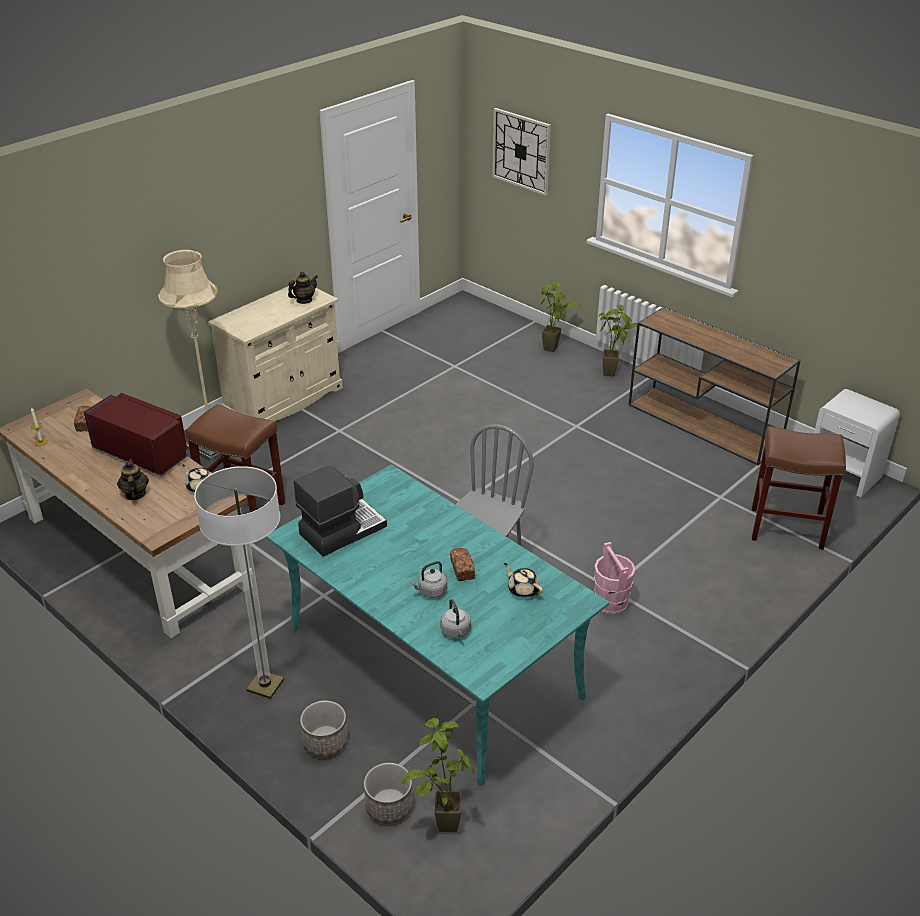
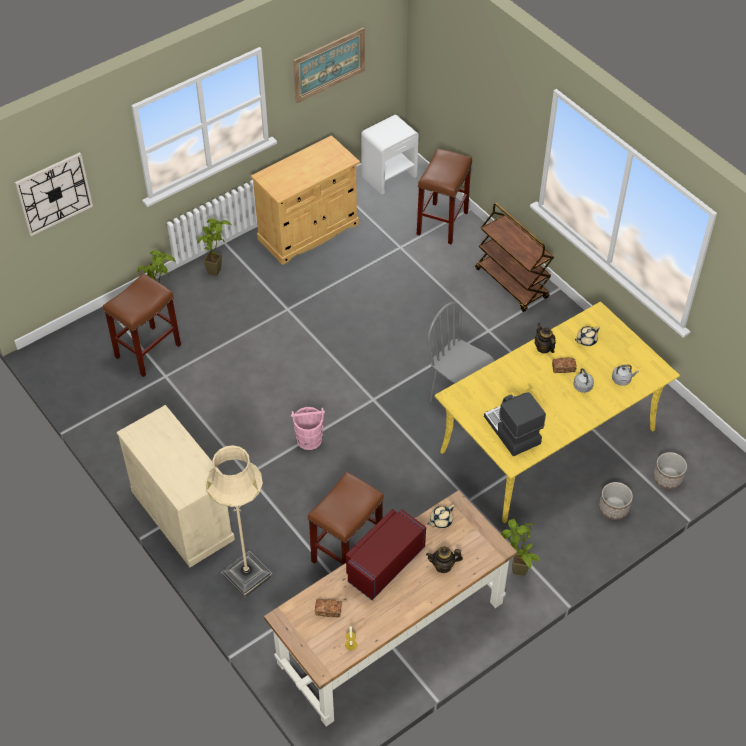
camera: 80 degrees left, 15 degrees up
(265, 685) = (559, 541): floor lamp -> none
(304, 300) = (161, 431): teapot -> teapot (543, 348)
(432, 663) = (548, 441): turquoise dining table -> yellow dining table
(439, 822) = (680, 454): potted plant -> potted plant (516, 575)
(482, 352) = (147, 352): none -> brown stool
(611, 602) = (502, 333): pink bucket -> pink bucket (309, 439)
(705, 425) = (308, 232): brown console table -> beige cabinet
(709, 604) = (512, 284): none -> brown cart
(829, 254) = (329, 65): none -> picture

